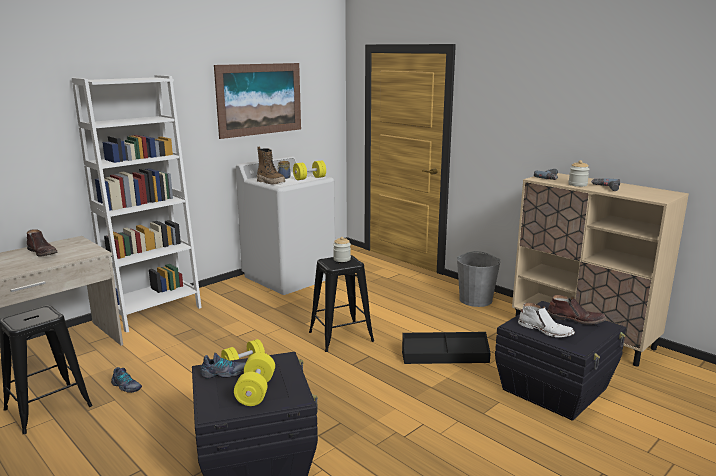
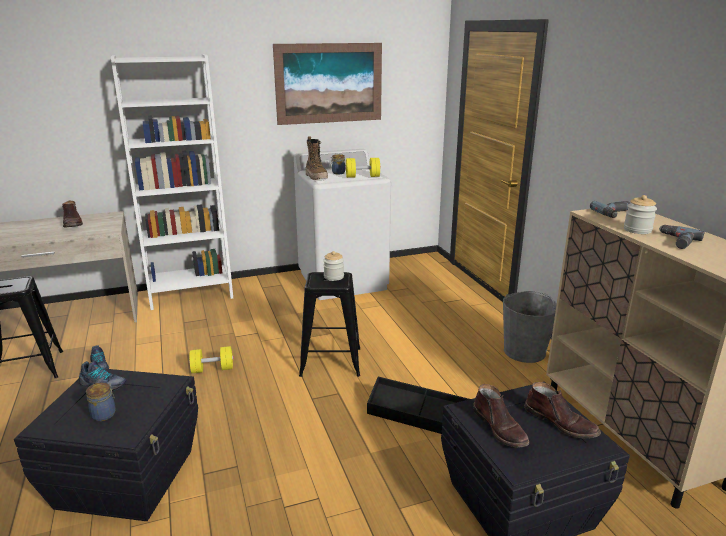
camera: 25 degrees right, 5 degrees up
(256, 391) = (104, 414): yellow dumbbell -> jar
(545, 330) = (500, 428): white boot -> brown boot

